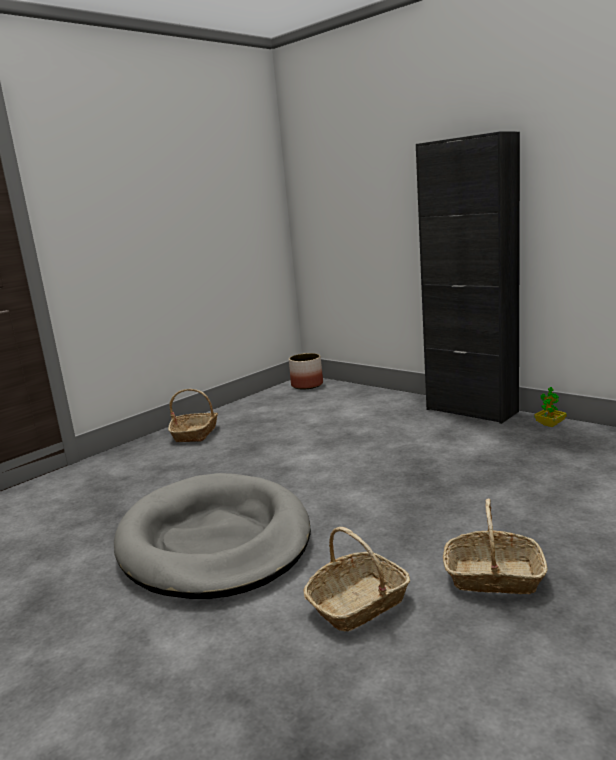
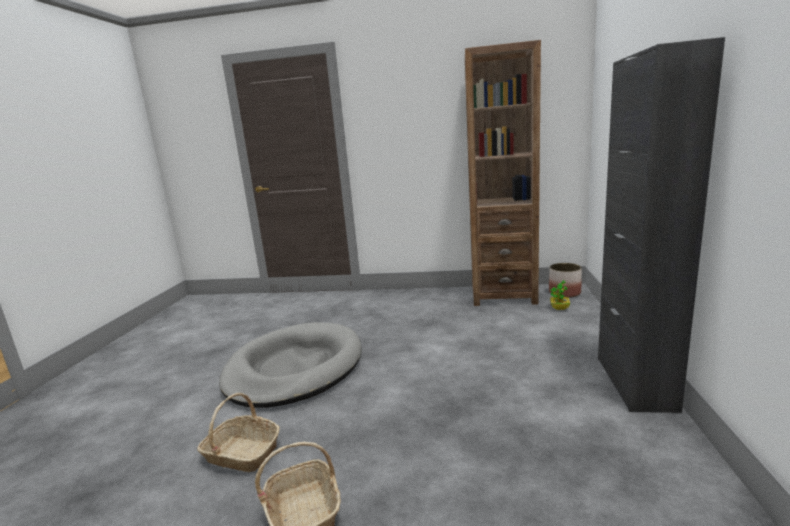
camera: 55 degrees right, 0 degrees up
(195, 433) = (429, 299): basket -> none
(262, 404) = (503, 295): none -> brown bookcase
(550, 424) = (679, 447): potted plant -> potted plant (559, 308)

